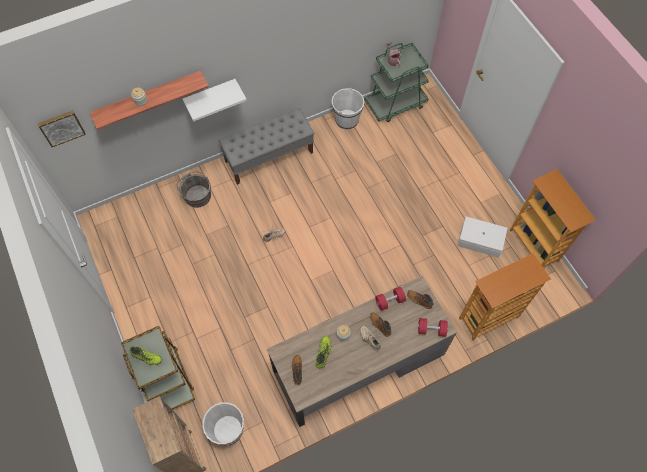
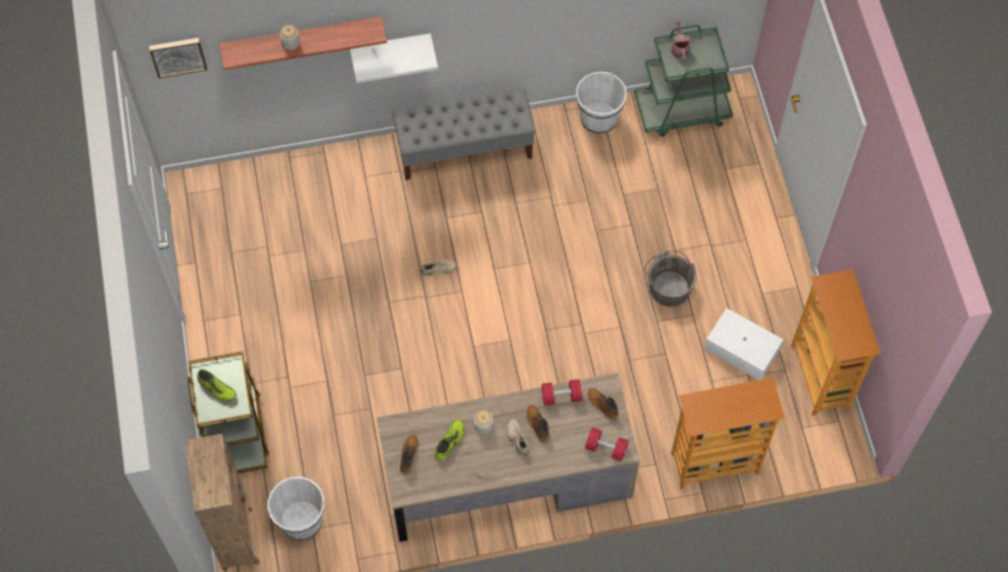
camera: 15 degrees right, 0 degrees up
(196, 194) = (342, 182): grey bucket -> grey bucket (668, 285)

